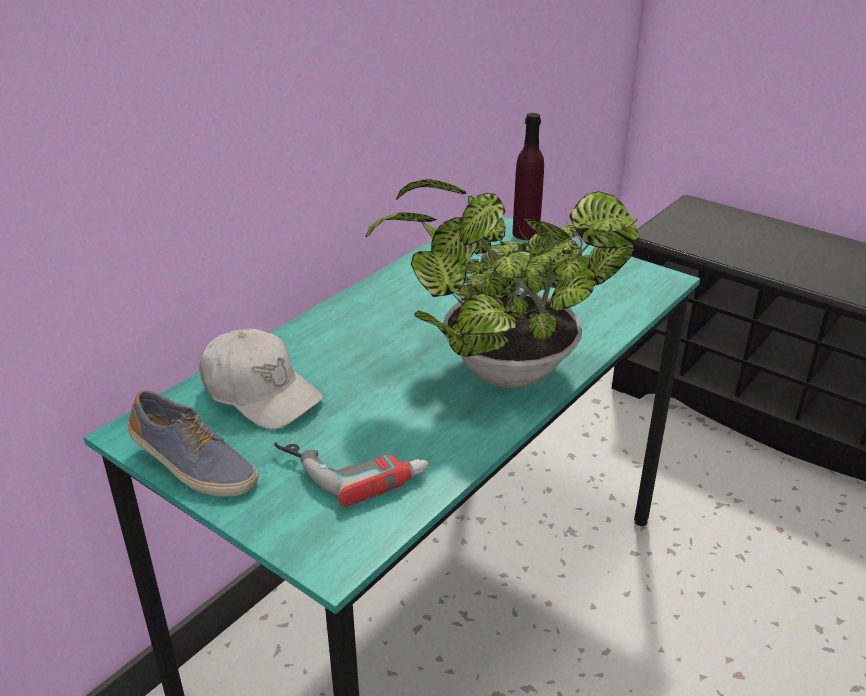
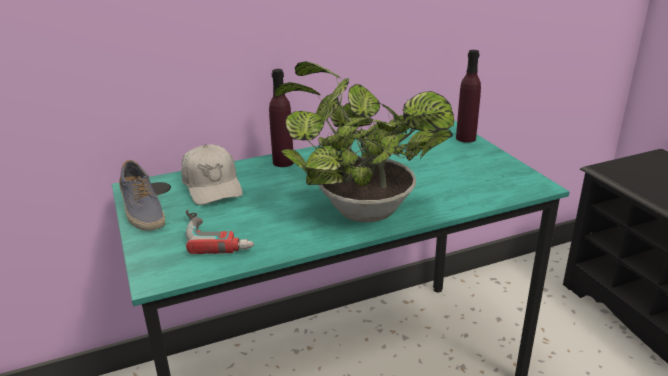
camera: 30 degrees right, 5 degrees down
(325, 328) = (283, 162): none -> purple bottle

